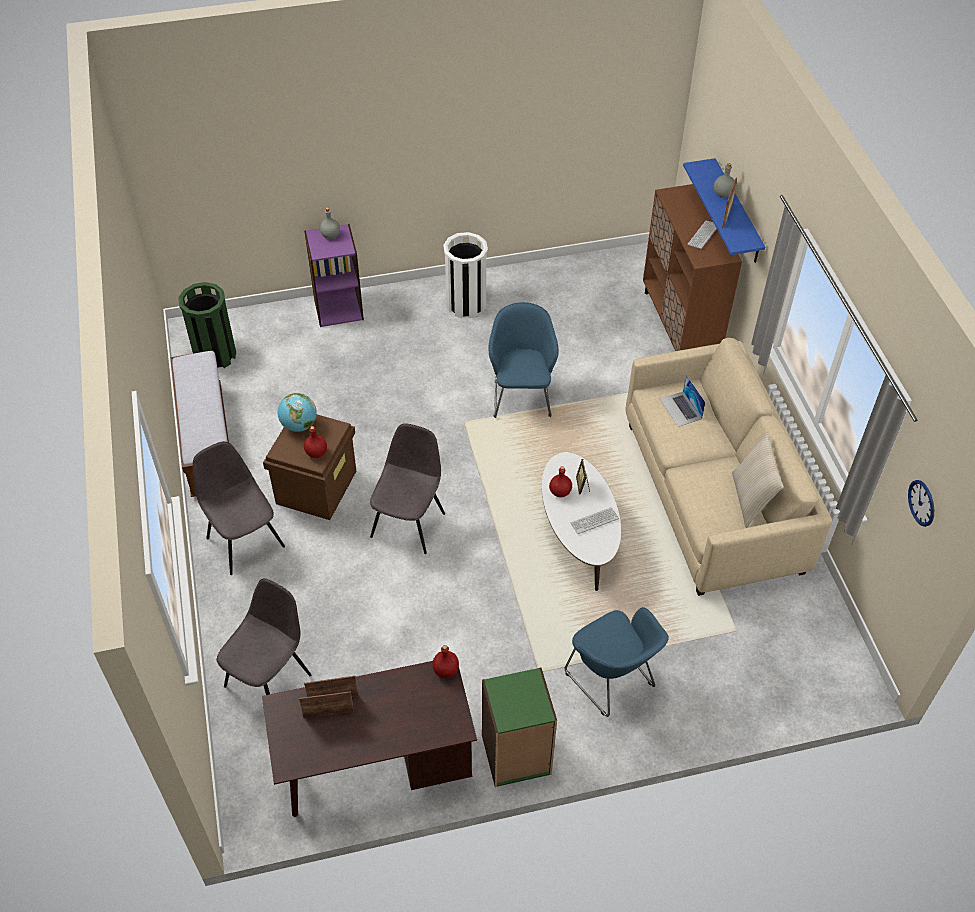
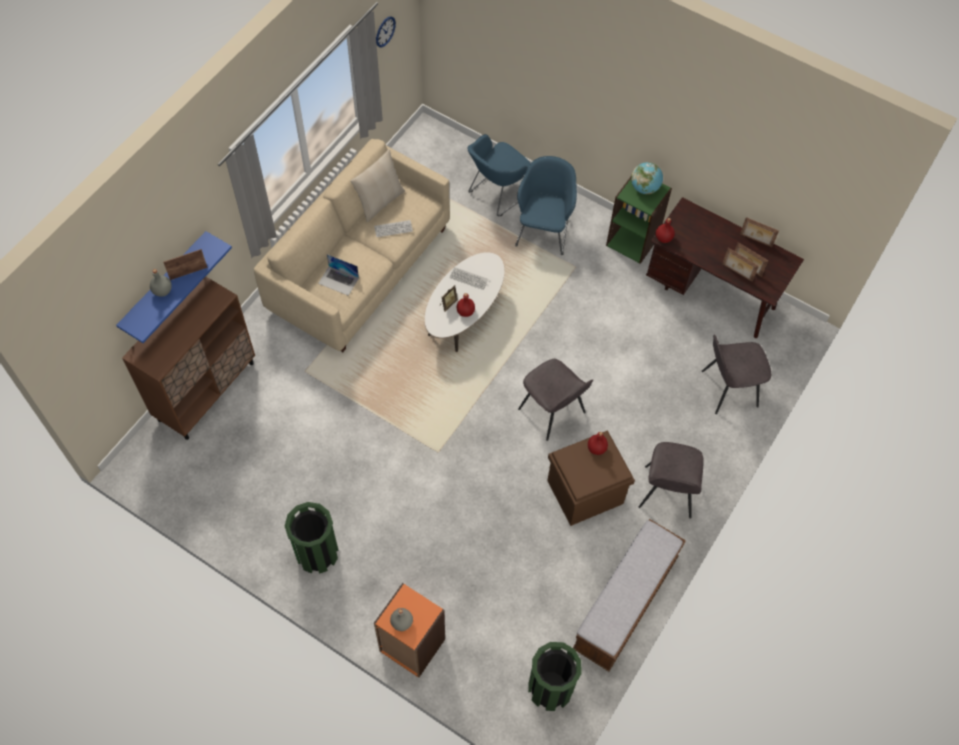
camera: 135 degrees left, 10 degrees up
(299, 425) = (587, 481): globe -> globe (645, 188)
(338, 308) = (411, 645): purple bookcase -> orange bookcase
(346, 757) = (755, 241): none -> picture frame
(409, 523) = (553, 412): grey chair -> grey chair turned 105 degrees counterclockwise
(466, 304) = (317, 553): white trash can -> green trash can
(521, 395) = (377, 437): blue armchair -> blue armchair (497, 194)
(680, 409) = (338, 280): laptop -> laptop turned 90 degrees clockwise
(703, 235) = (191, 314): keyboard -> keyboard (393, 229)

